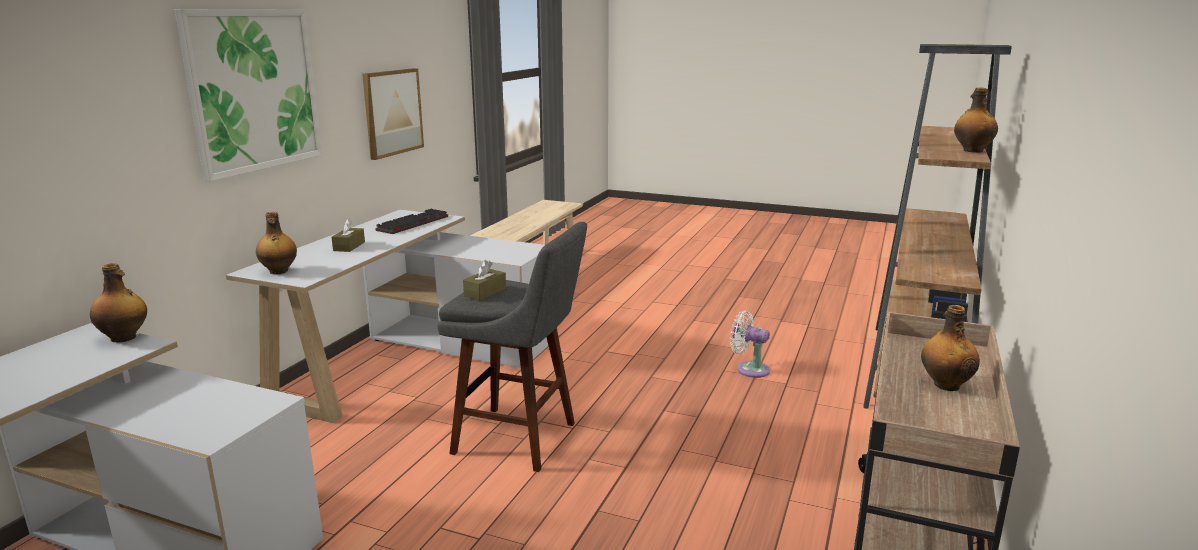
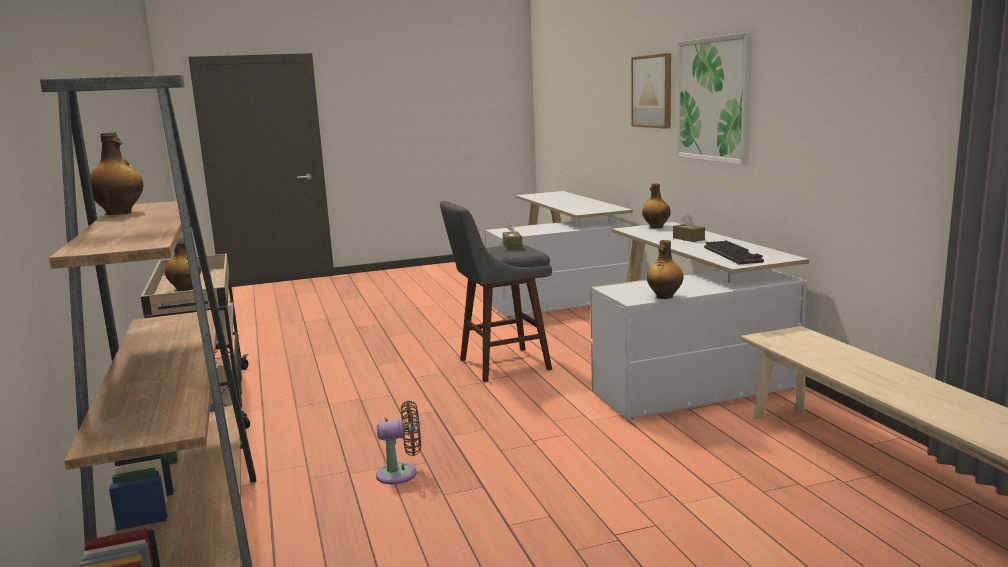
camera: 140 degrees right, 5 degrees down
(124, 338) = (597, 211): bottle -> bottle (664, 297)
(392, 112) = (833, 145): picture -> picture (652, 91)
(749, 369) = (401, 473): white fan -> brown fan

